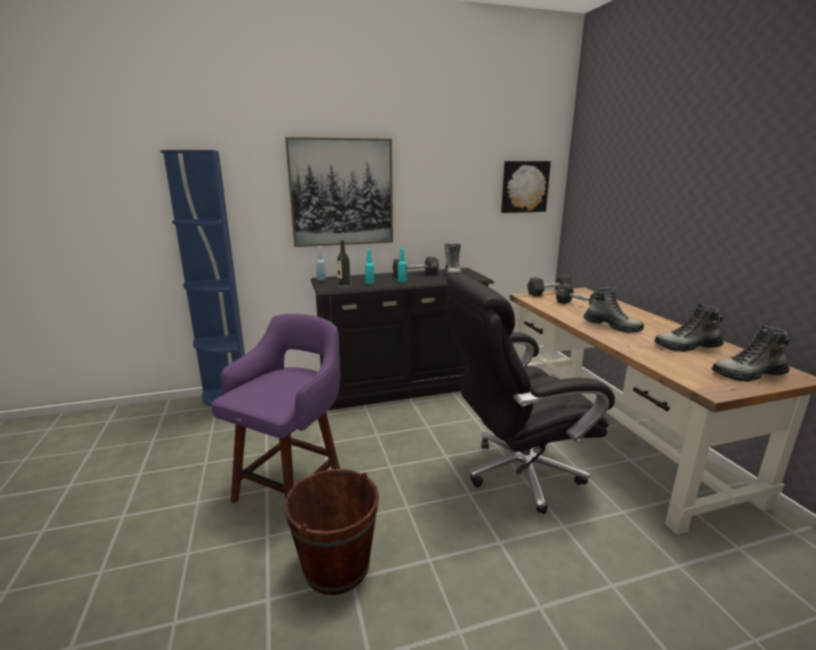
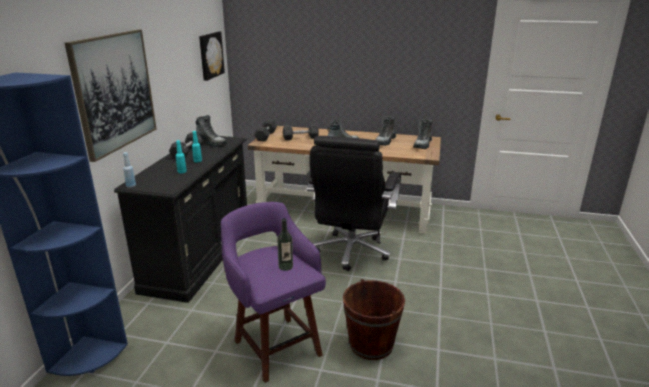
camera: 60 degrees left, 5 degrees up
(344, 286) = (173, 182): bottle -> bottle (285, 266)

